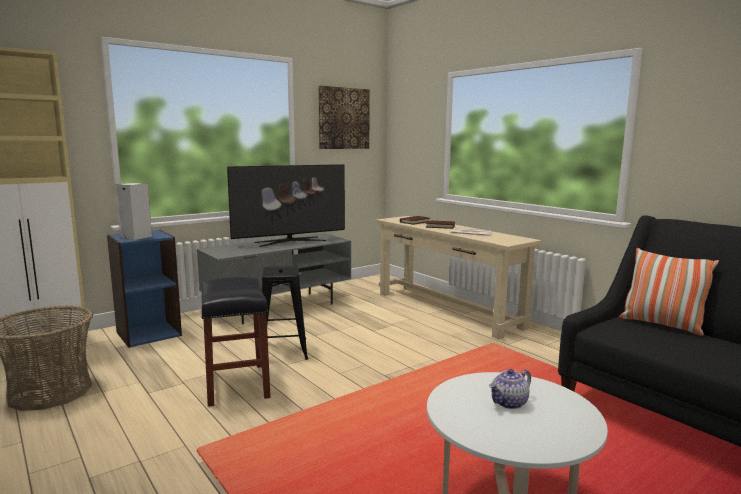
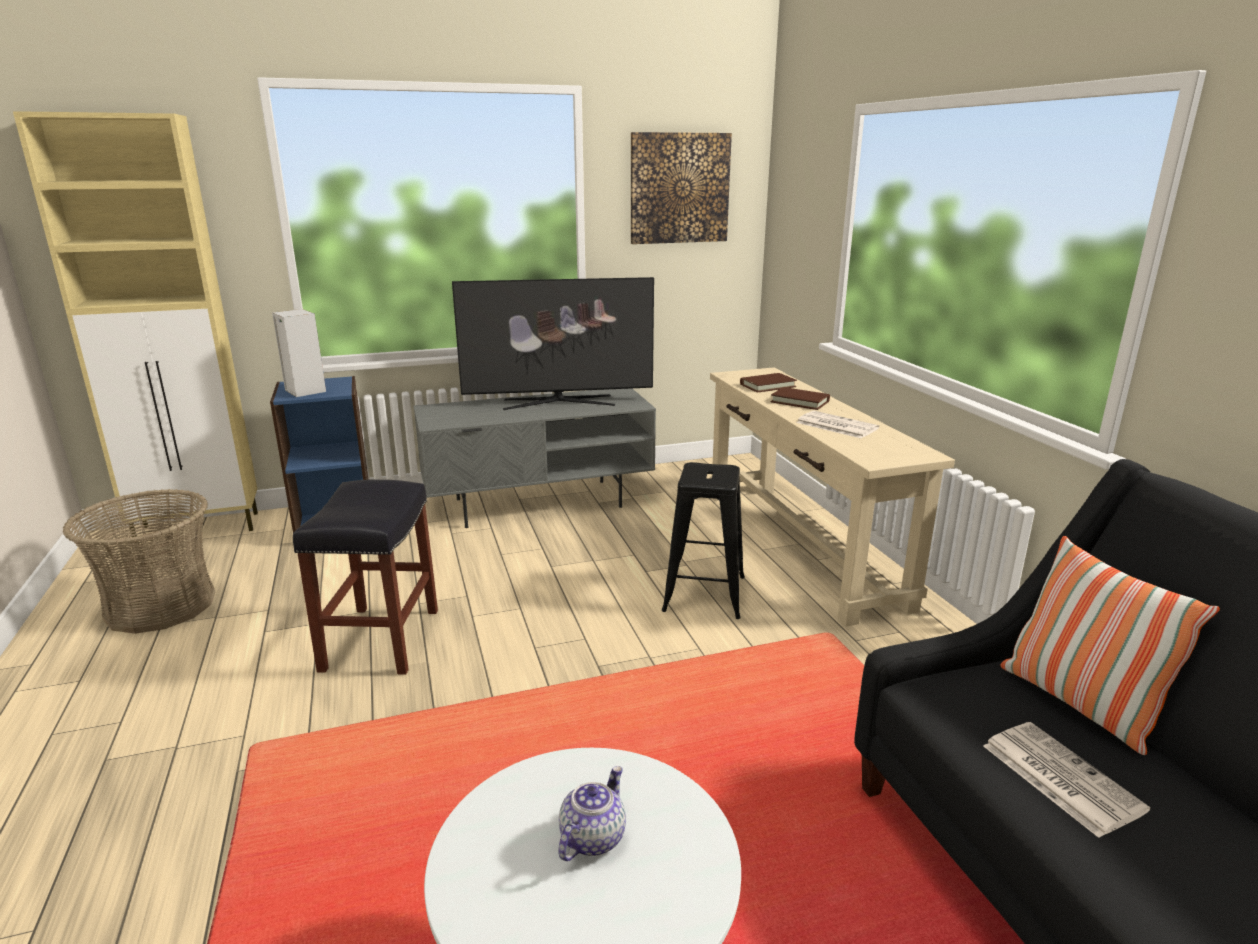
camera: 20 degrees right, 10 degrees up
(283, 350) = (486, 586): black stool -> black stool (704, 593)
(509, 403) = (592, 837): teapot -> teapot turned 135 degrees clockwise
(679, 347) = (1058, 776): none -> newspaper

